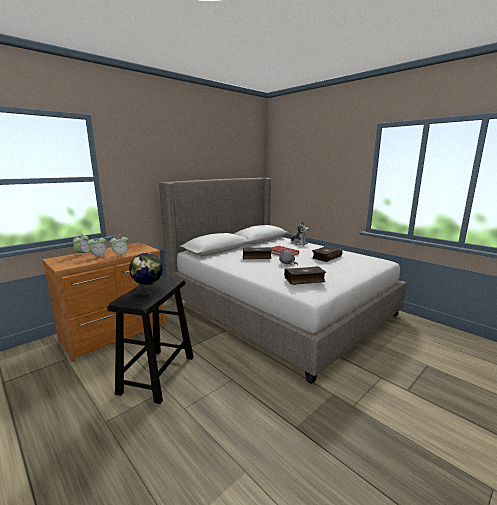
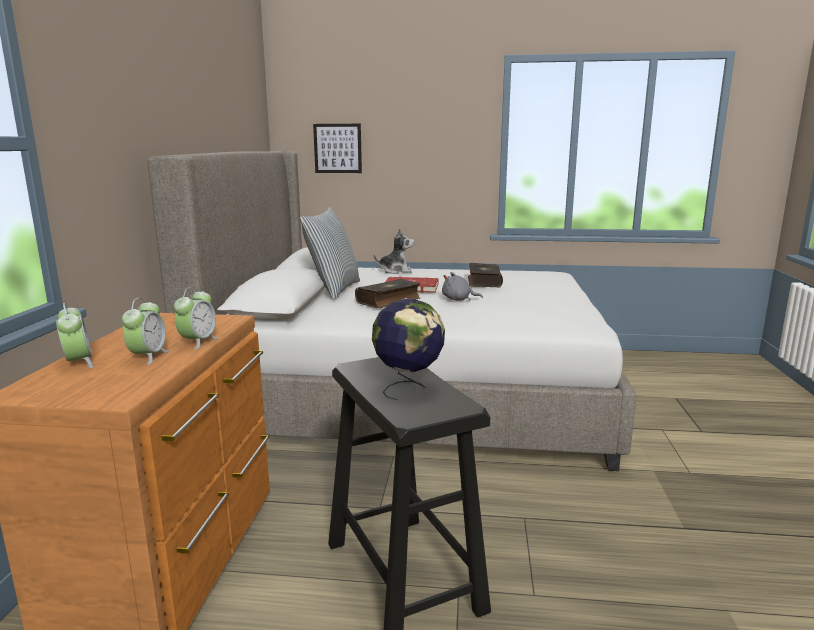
camera: 40 degrees left, 0 degrees up
(250, 247) = (333, 290): none -> pillow
(291, 177) = (337, 148): none -> picture
(304, 280) = (541, 313): book -> none

